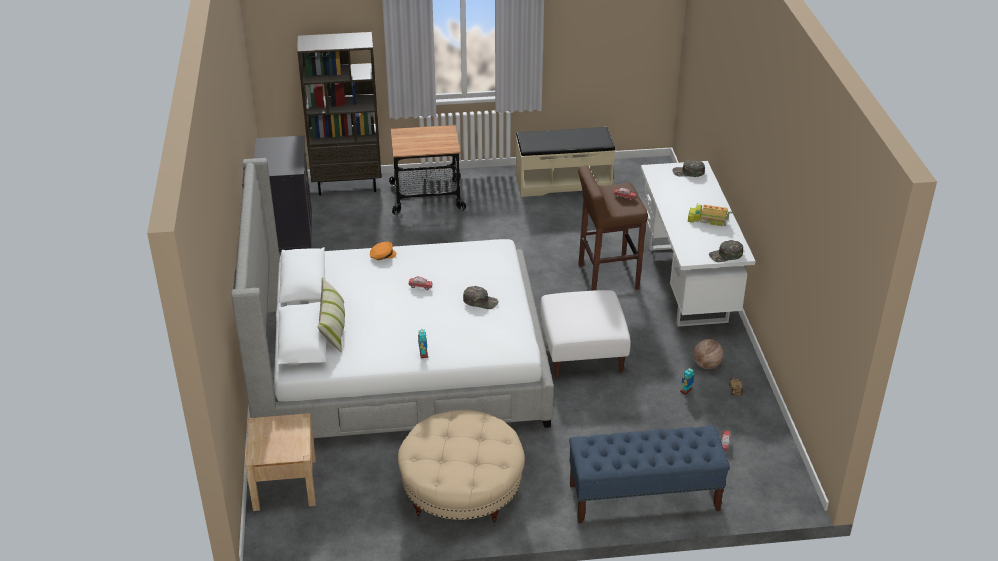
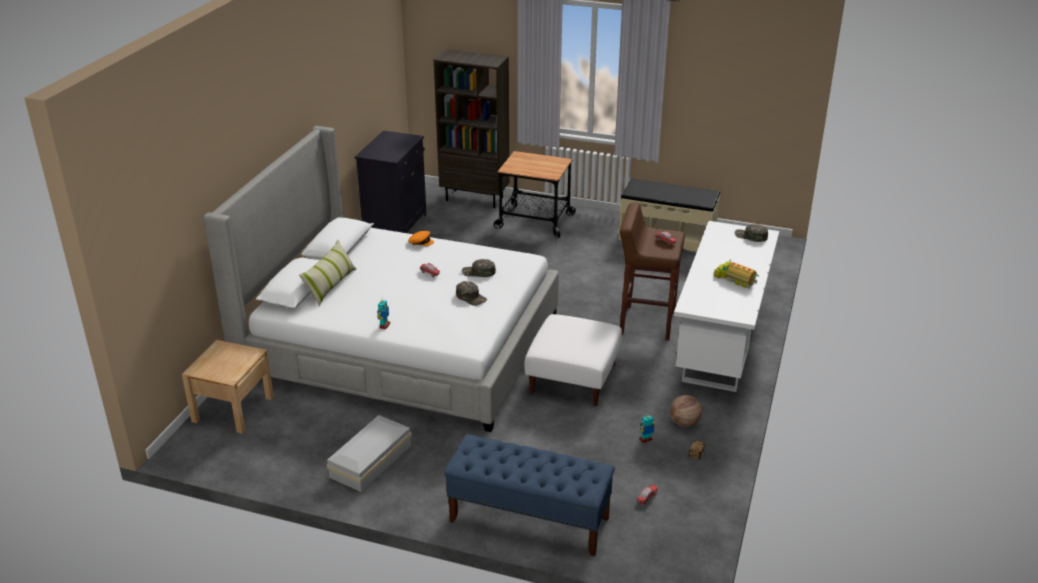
camera: 25 degrees right, 5 degrees down
(462, 492) = (369, 461): beige ottoman -> white storage box
(726, 255) = (728, 313): green cap -> green cap (478, 272)

